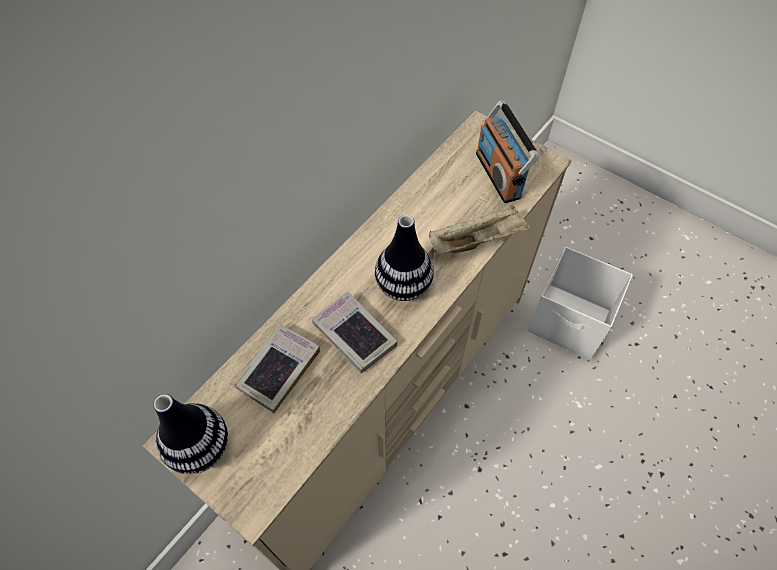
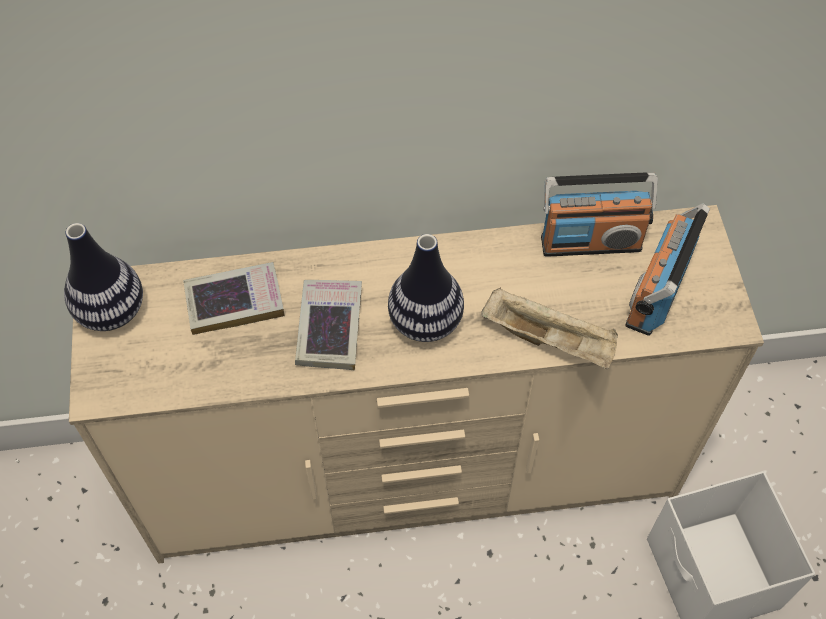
camera: 45 degrees right, 0 degrees up
(439, 174) = (590, 242): none -> radio

